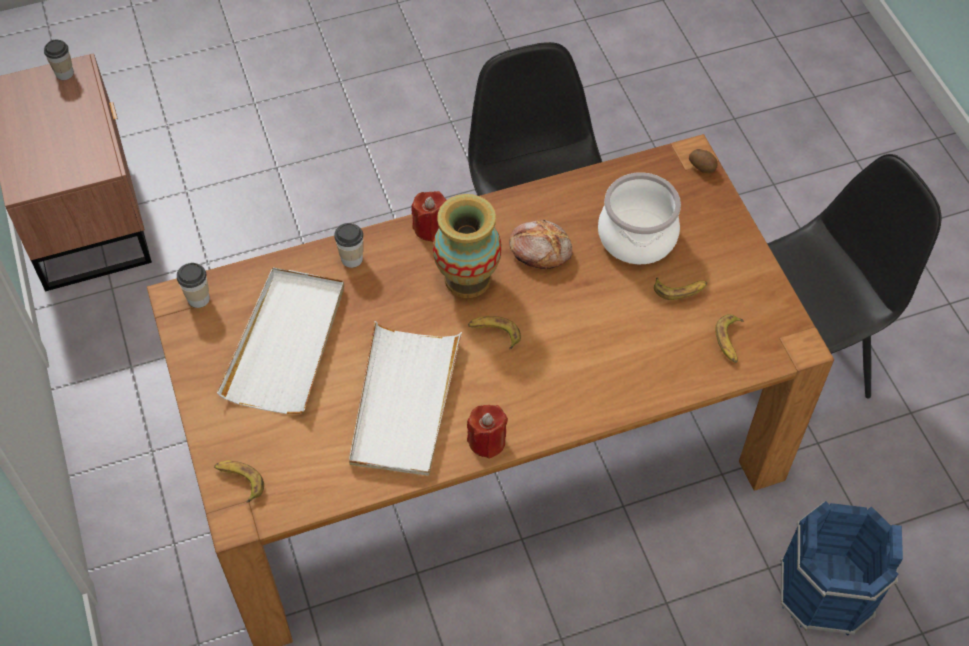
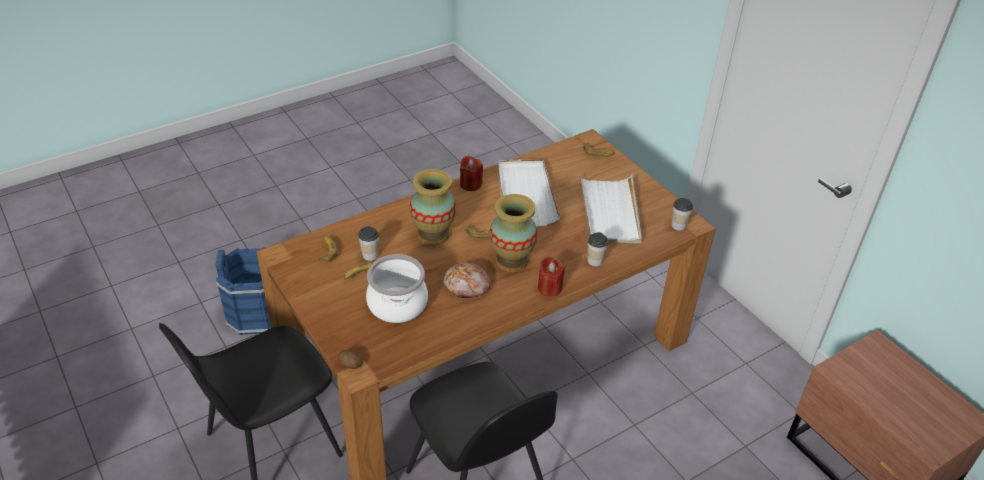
camera: 165 degrees right, 15 degrees down
(64, 73) = (938, 444): cup -> cup (370, 255)
(569, 344) = (433, 235): none -> vase

